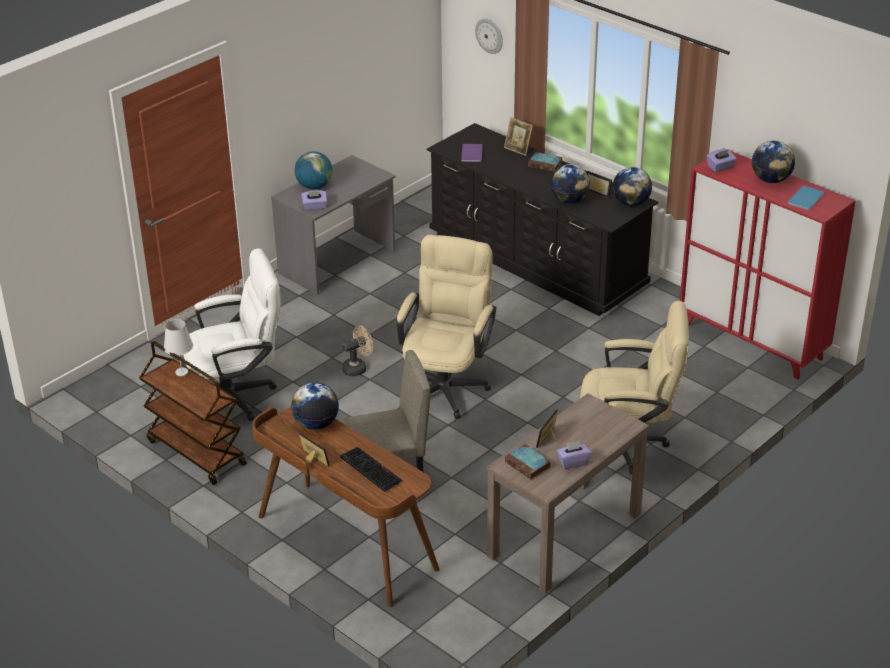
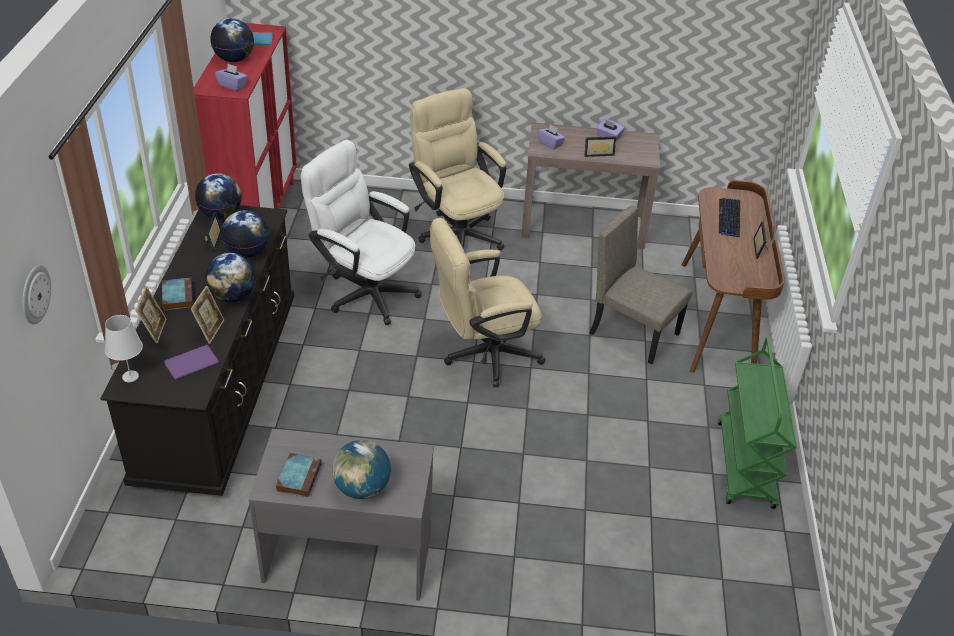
camera: 130 degrees left, 5 degrees up
(181, 372) = (753, 420): white table lamp -> white table lamp (130, 377)
(195, 453) = (745, 465): brown cart -> green cart
(238, 396) = (648, 487): white office chair -> white office chair (364, 291)
(314, 207) = (408, 460): purple tissue box -> purple tissue box (550, 144)
(316, 424) = (724, 267): globe -> globe (233, 296)
(358, 368) = (519, 425): beige fan -> none
(496, 166) = (210, 330): none -> picture frame
(528, 464) = (635, 152): book -> book (299, 477)

